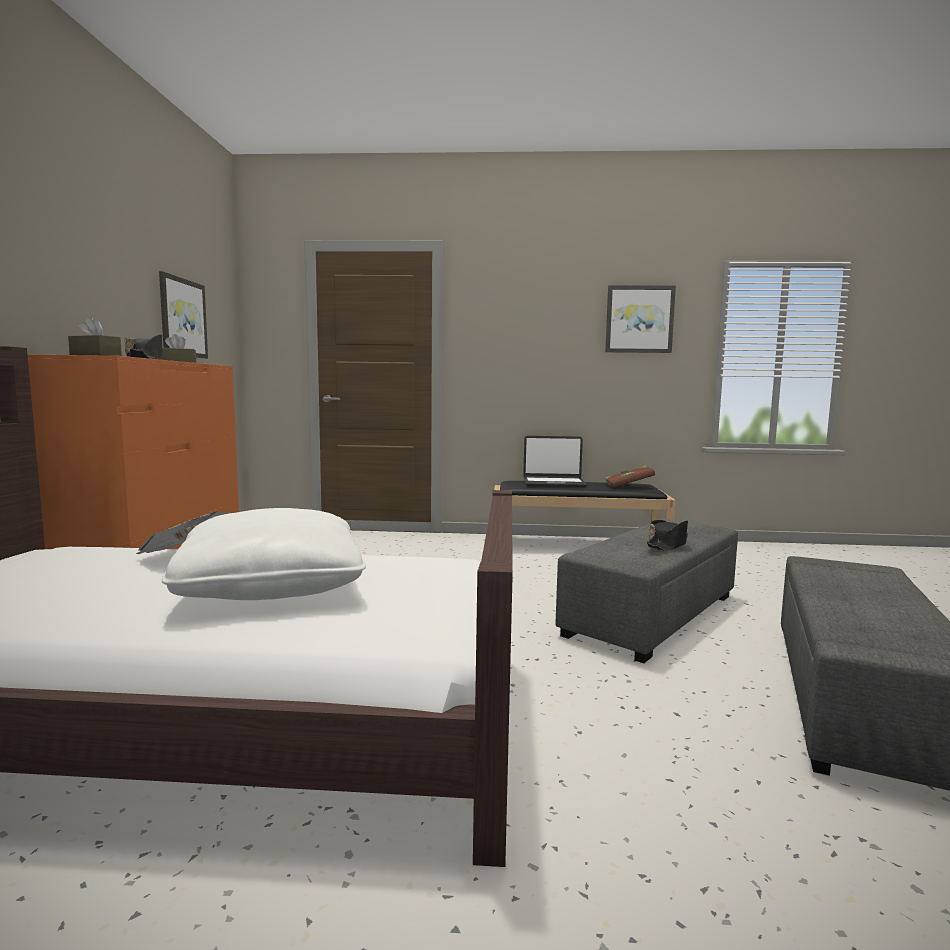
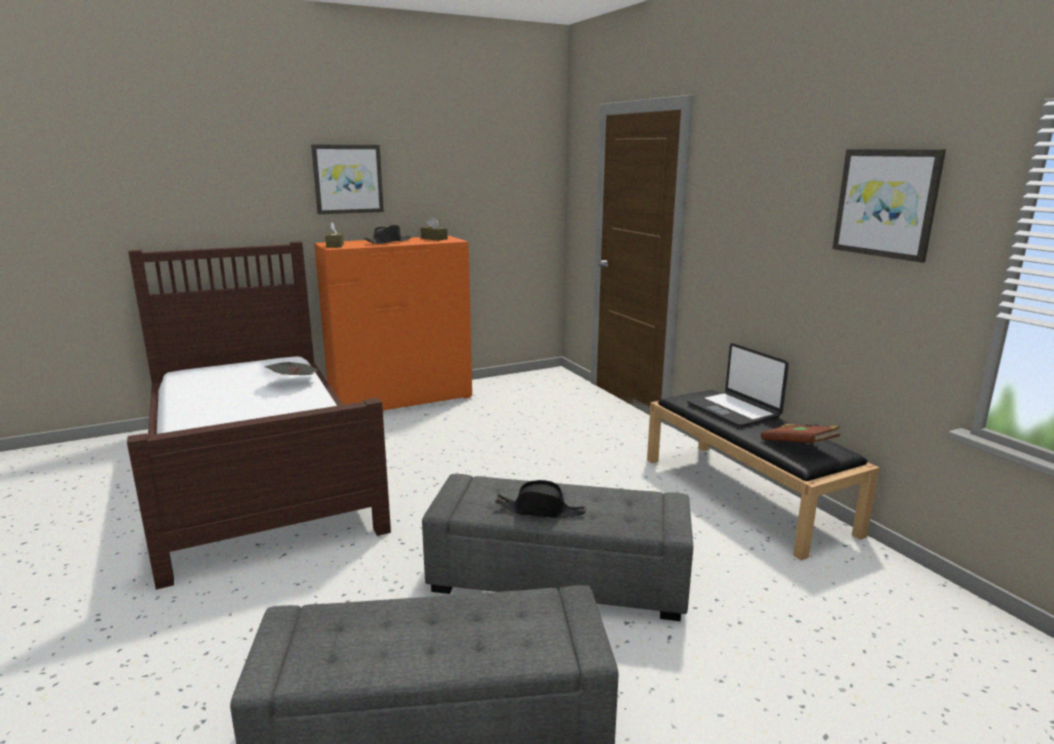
camera: 60 degrees right, 10 degrees up
(182, 318) = (476, 194): picture -> picture (348, 179)
(272, 586) = (252, 414): white pillow -> none

